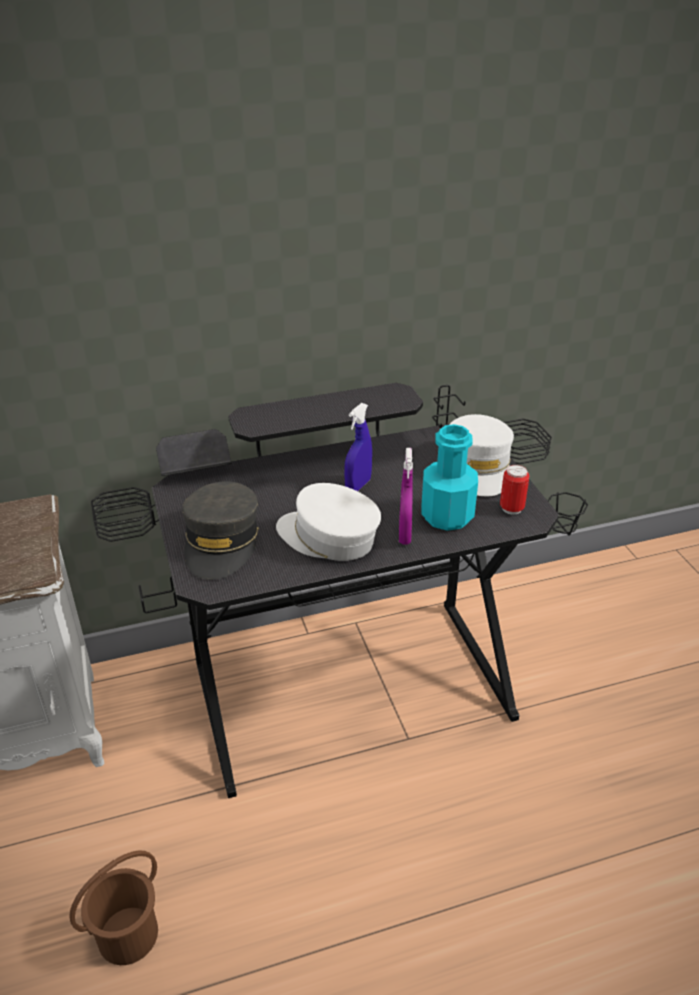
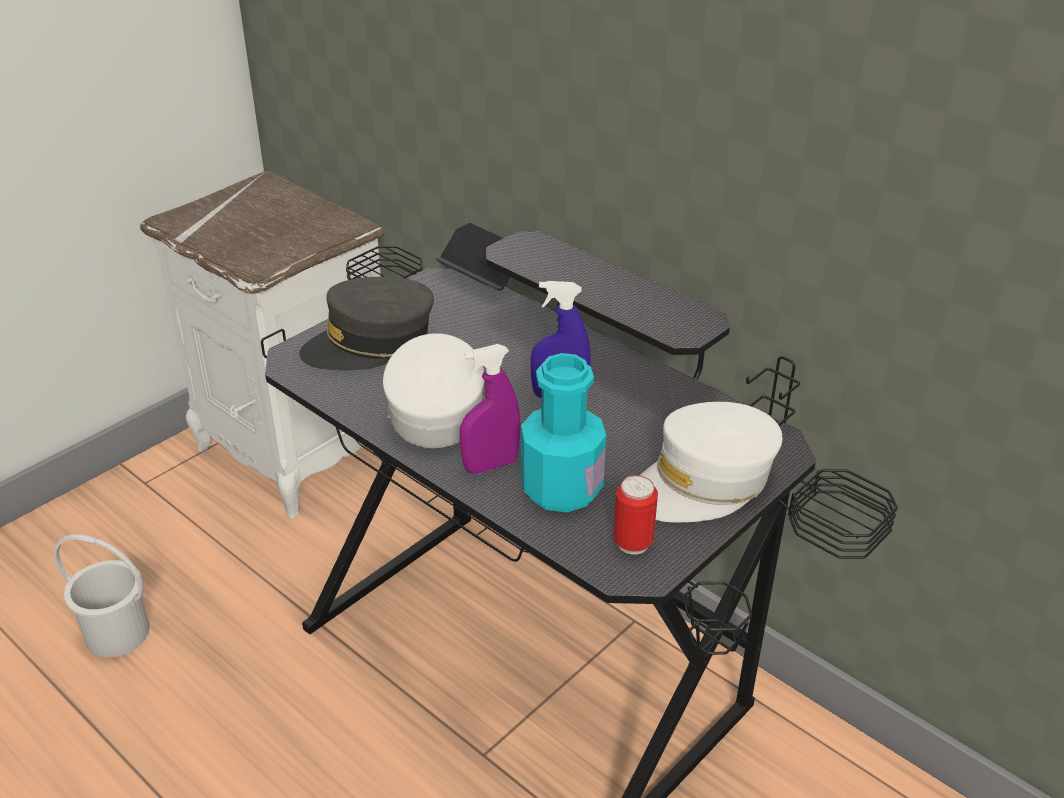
camera: 60 degrees right, 0 degrees up
(127, 934) = (117, 632): brown bucket -> white bucket

